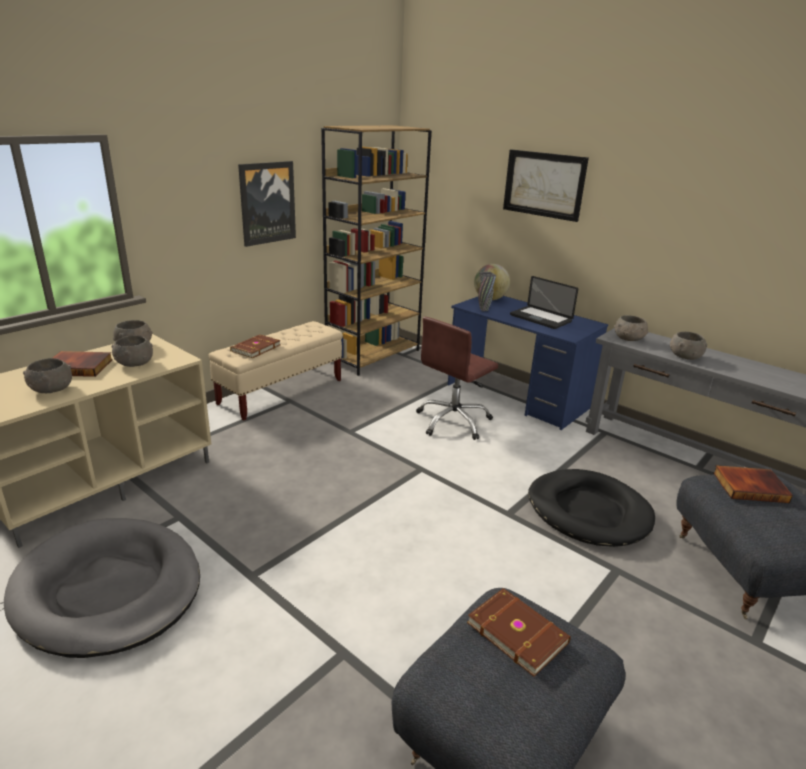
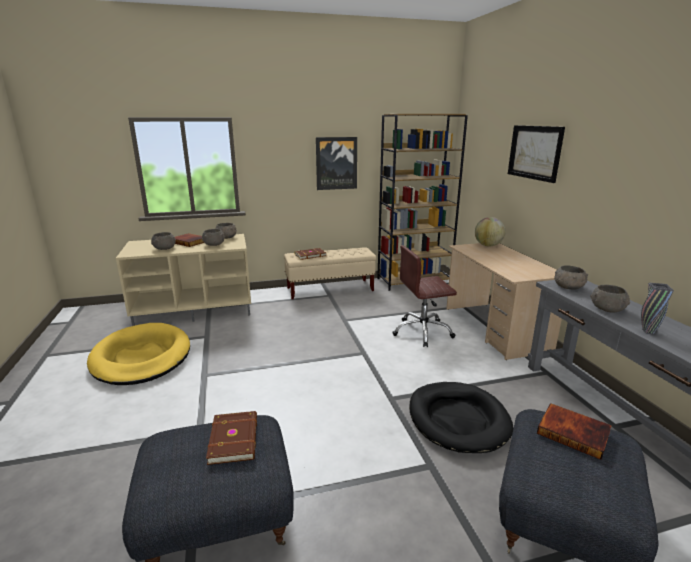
camera: 35 degrees right, 5 degrees down
(109, 590) = (142, 357): grey dog bed -> yellow dog bed
(484, 310) = (470, 251): grey vase -> grey vase (648, 331)
(517, 396) = (495, 329): blue desk -> beige desk
(540, 318) = (510, 263): laptop -> none

